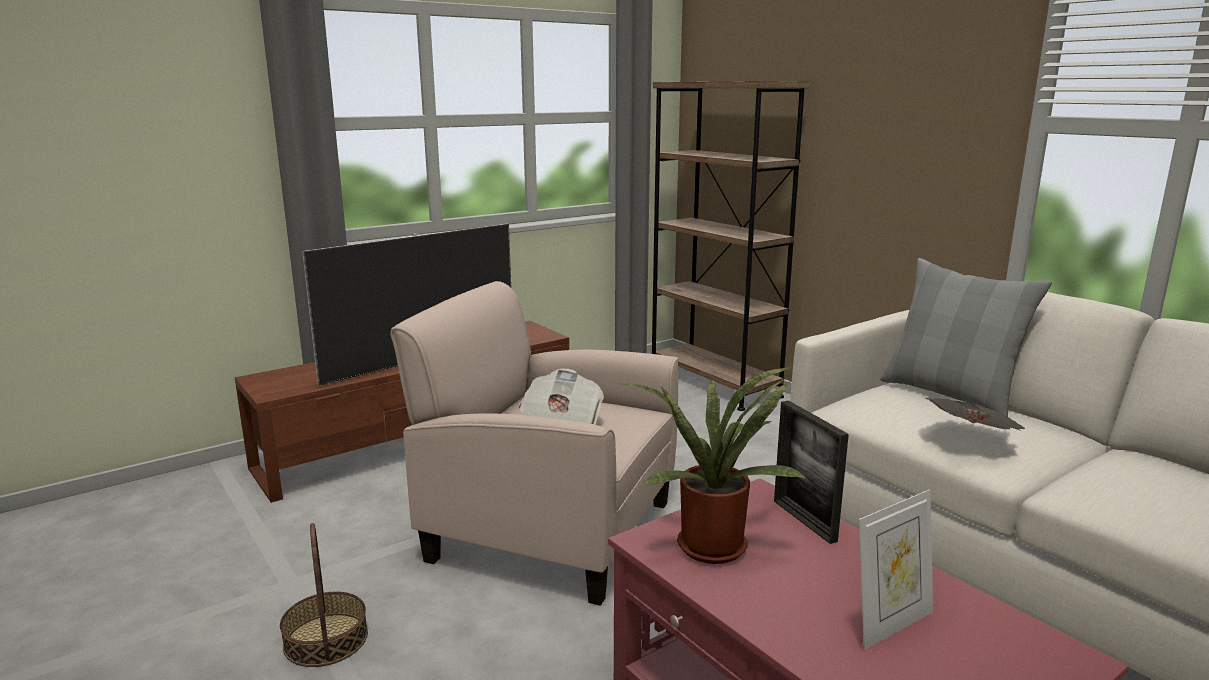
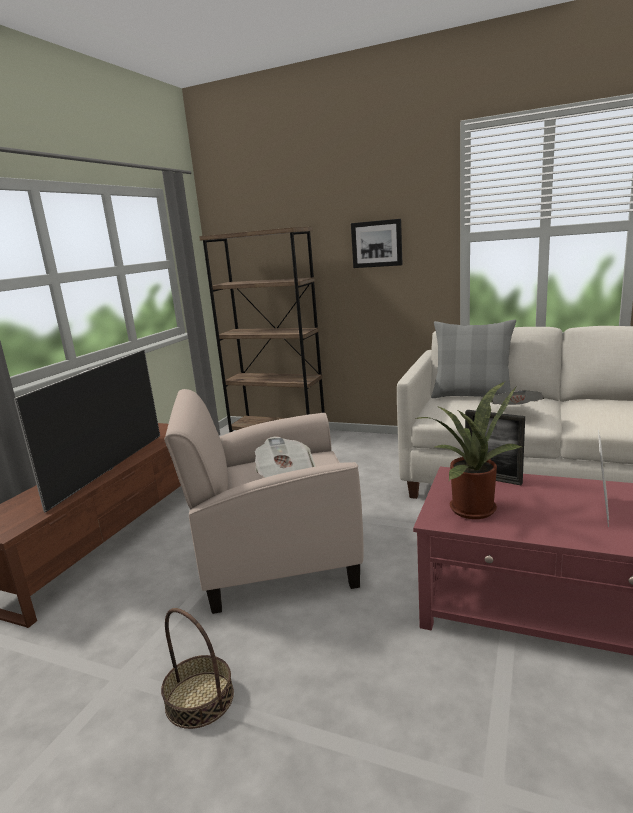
camera: 30 degrees left, 0 degrees up
(898, 118) = (377, 244): none -> picture

